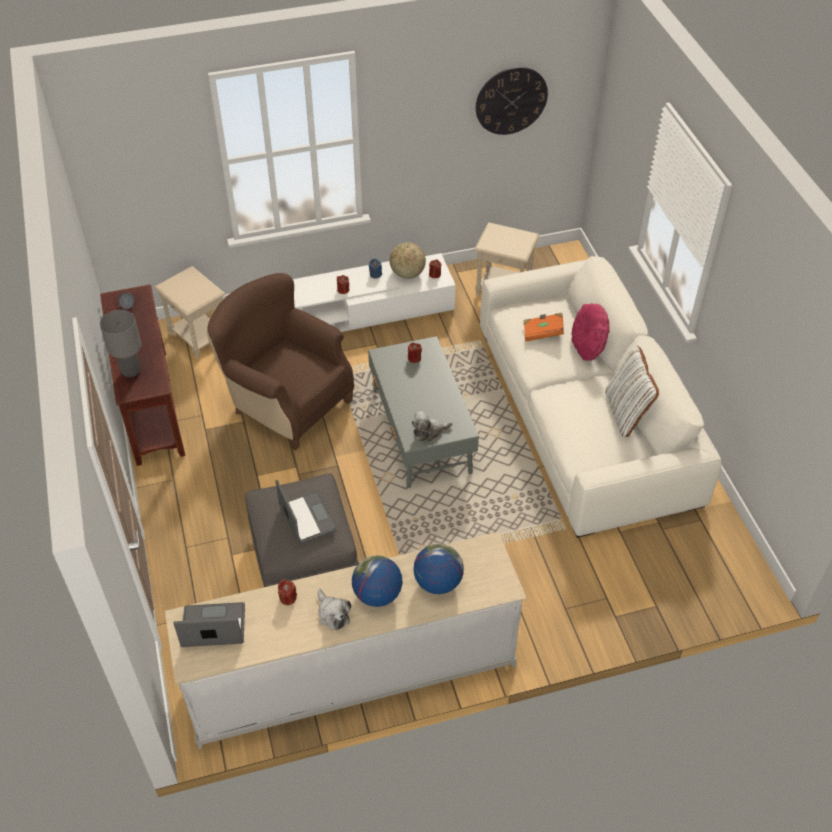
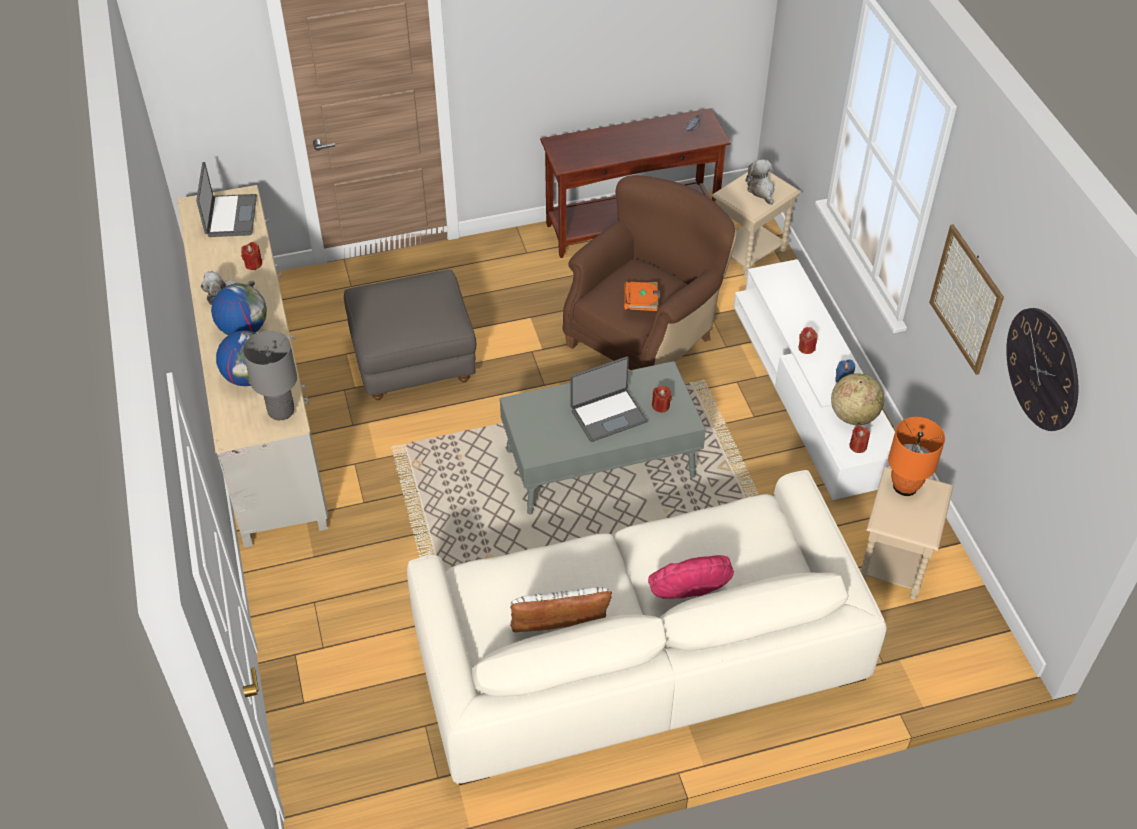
camera: 90 degrees right, 0 degrees up
(131, 372) = (586, 143): grey table lamp -> grey table lamp (281, 412)
(306, 518) = (401, 311): laptop -> laptop (608, 415)
(425, 135) = (967, 298): none -> picture
(429, 431) = (532, 420): plush toy -> plush toy (761, 190)
(491, 241) = (905, 486): none -> orange table lamp
(542, 333) = (714, 543): orange book -> orange book (642, 304)

